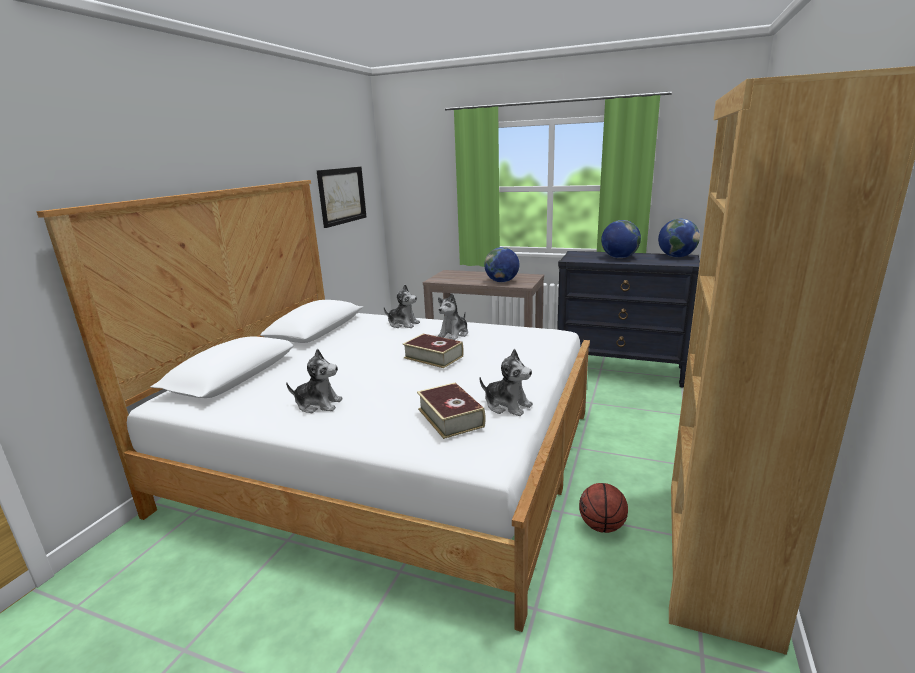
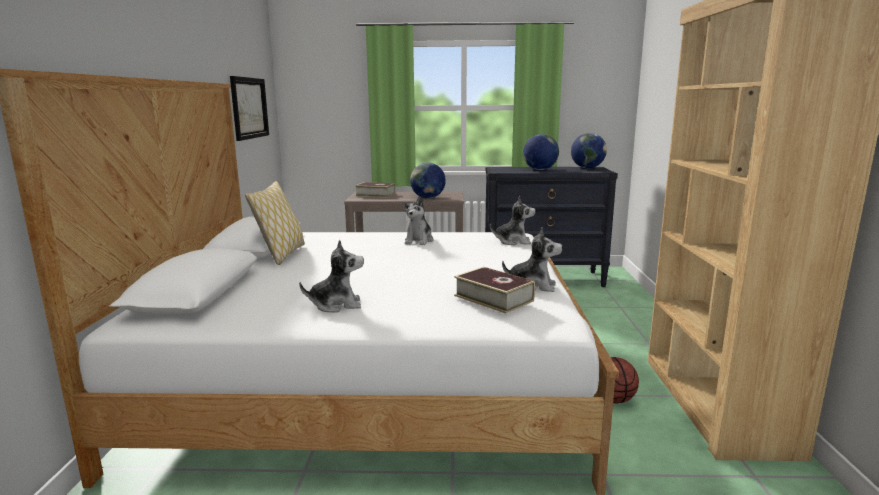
camera: 20 degrees left, 5 degrees down
(327, 340) = (281, 255): none -> pillow
(403, 324) = (354, 237): plush toy -> plush toy (513, 242)
(433, 357) = (419, 258): book -> book (375, 195)

